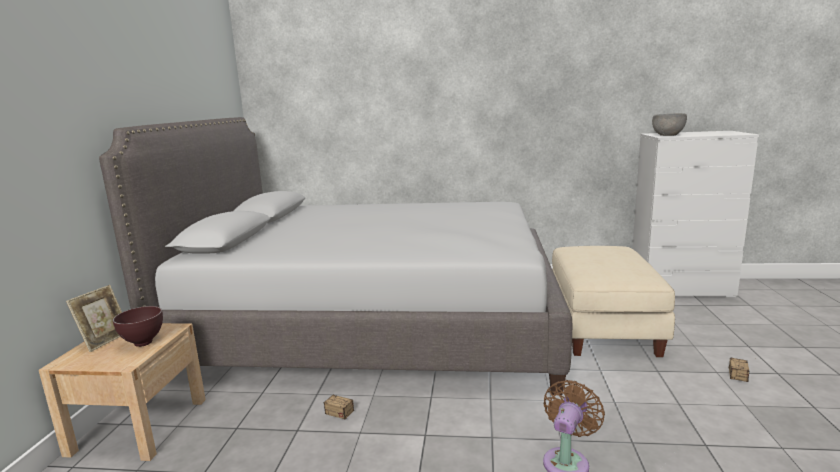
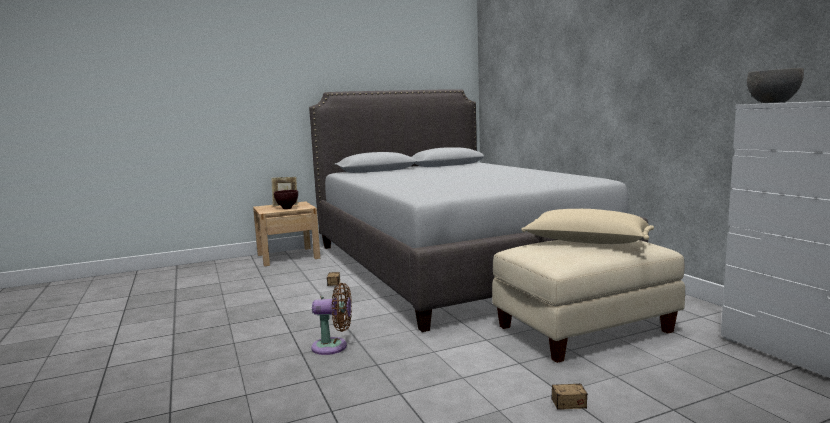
camera: 60 degrees right, 5 degrees down
(603, 258) = (586, 243): none -> beige pillow

